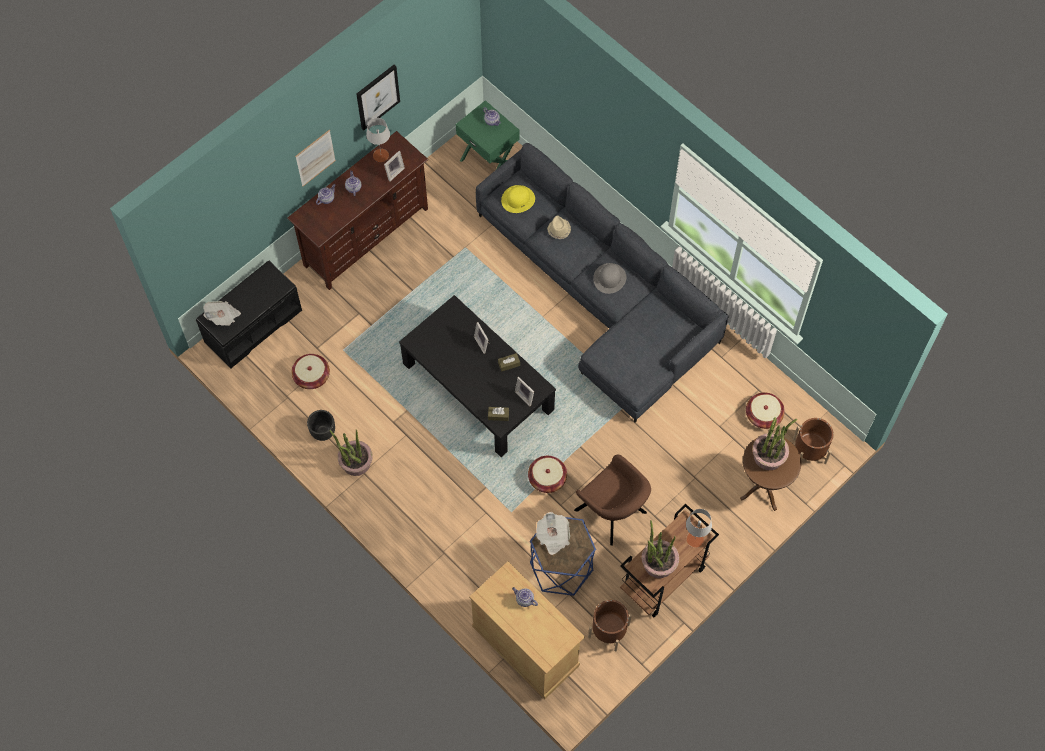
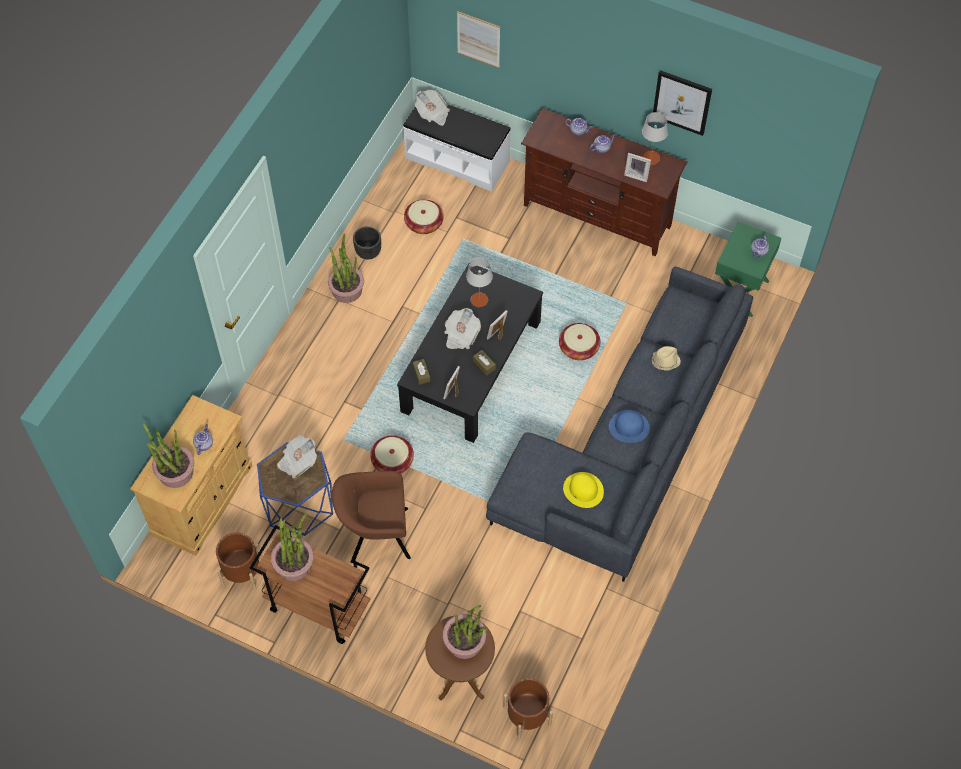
camera: 70 degrees right, 5 degrees down
(252, 325) = (457, 159): black bench -> white bench
(315, 158) = (594, 85): picture -> picture (478, 39)
(472, 372) = (461, 335): none -> newspaper
(518, 199) = (684, 312): yellow hat -> yellow hat (583, 490)
(544, 630) = (175, 472): none -> potted plant
(609, 278) = (629, 427): grey hat -> blue hat
(612, 513) = (375, 535): brown armchair -> brown armchair turned 60 degrees clockwise
(695, 539) = (334, 592): grey table lamp -> grey table lamp (479, 299)
(763, 415) = (552, 653): basket -> basket (578, 348)

